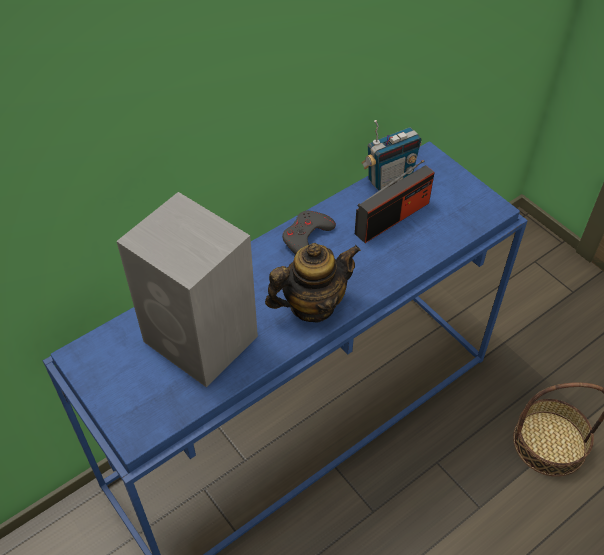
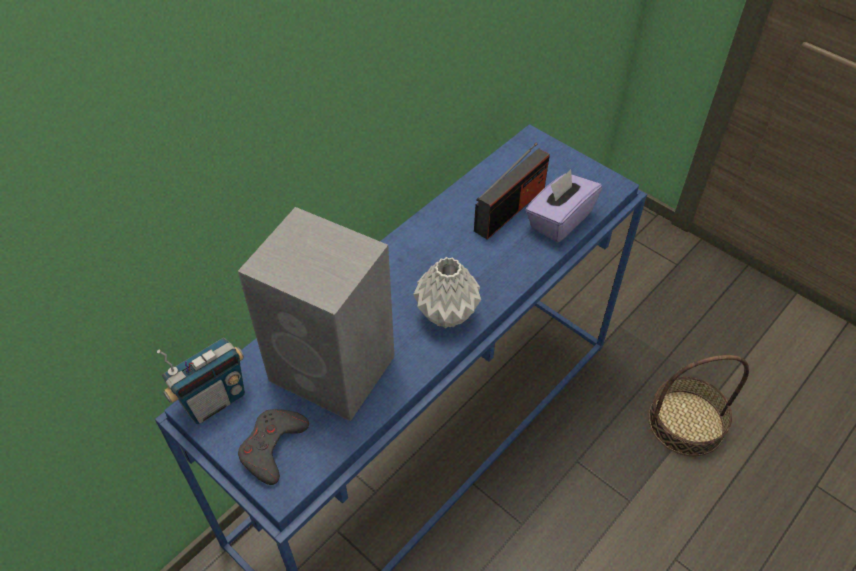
camera: 10 degrees left, 0 degrees up
(306, 237) = (423, 242): grey game controller -> grey game controller (272, 447)
(312, 305) = (446, 314): teapot -> grey vase
(389, 178) = (497, 168): radio -> radio (214, 401)
(436, 234) = (559, 220): none -> purple tissue box

